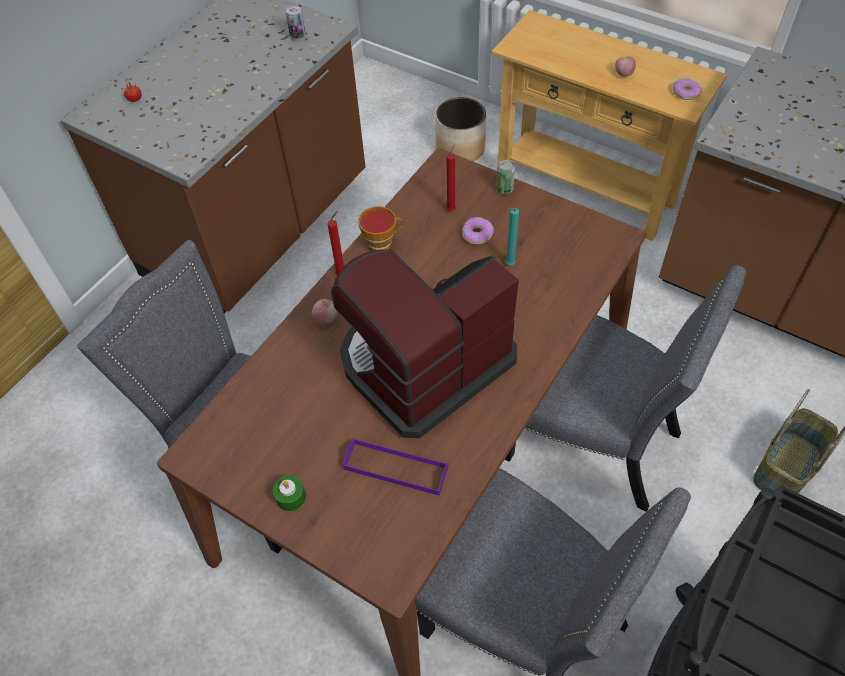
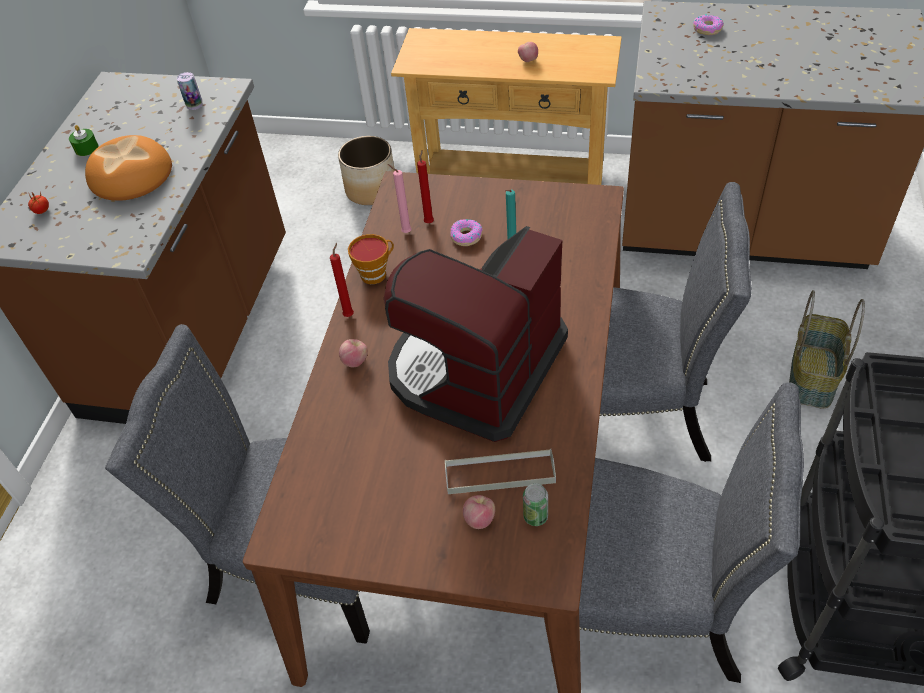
camera: 20 degrees left, 5 degrees down
(217, 88) = (131, 175): none -> bread
(291, 497) = (407, 540): green candle -> green candle (86, 148)
(358, 502) = (479, 519): none -> apple
(395, 468) = (500, 474): purple tray -> grey tray
(426, 212) = (405, 232): none -> pink candle
(504, 189) = (471, 189): can -> can (535, 516)
(685, 92) = (592, 61): donut -> donut (707, 29)

